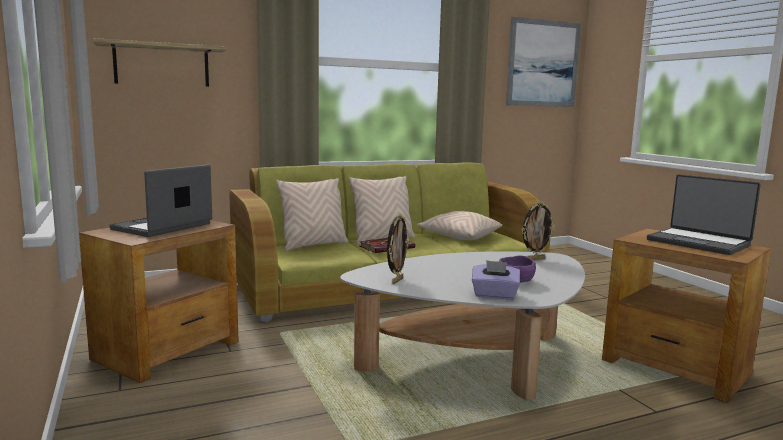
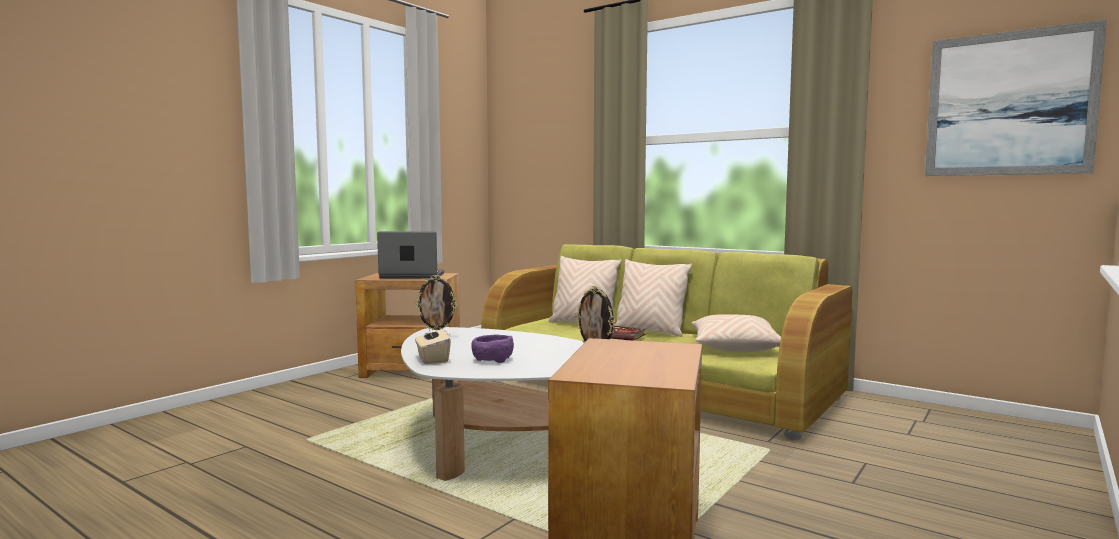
camera: 60 degrees right, 5 degrees down
(162, 65) = (537, 157): shelf -> none
(494, 295) = (432, 359): purple tissue box -> beige tissue box
(698, 243) = (645, 361): laptop -> none

